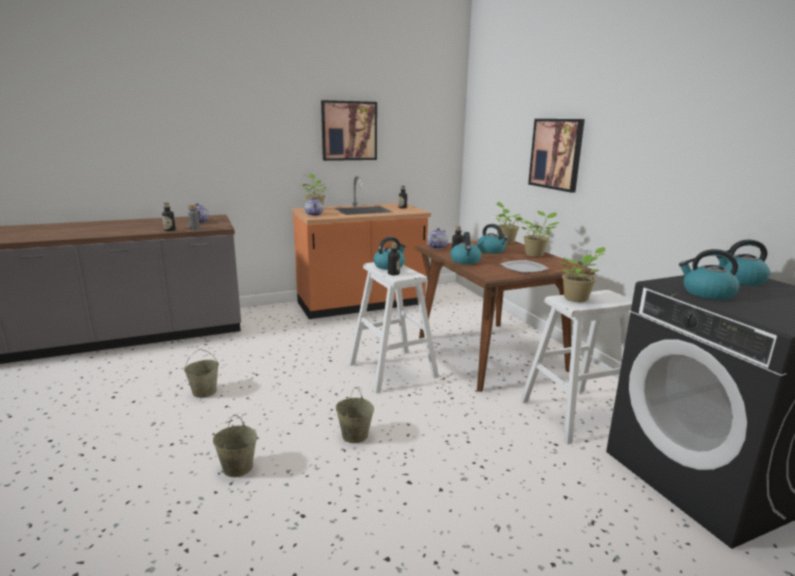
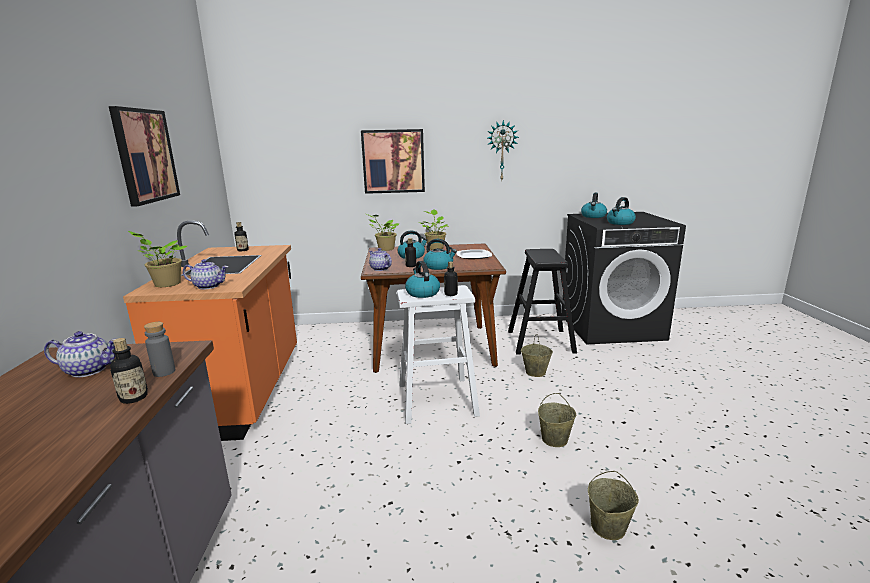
camera: 70 degrees left, 0 degrees up
(205, 391) = (417, 562): beige bucket -> beige bucket (535, 372)
(574, 414) = (540, 341): white stool -> black stool
(577, 299) = (545, 257): potted plant -> none
(660, 153) = (501, 151): none -> wall clock

